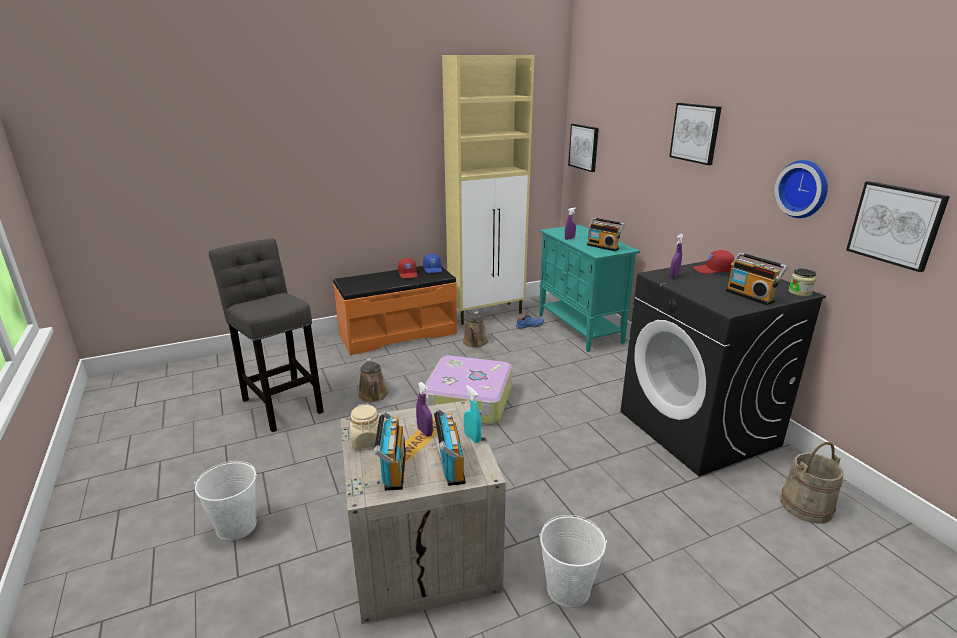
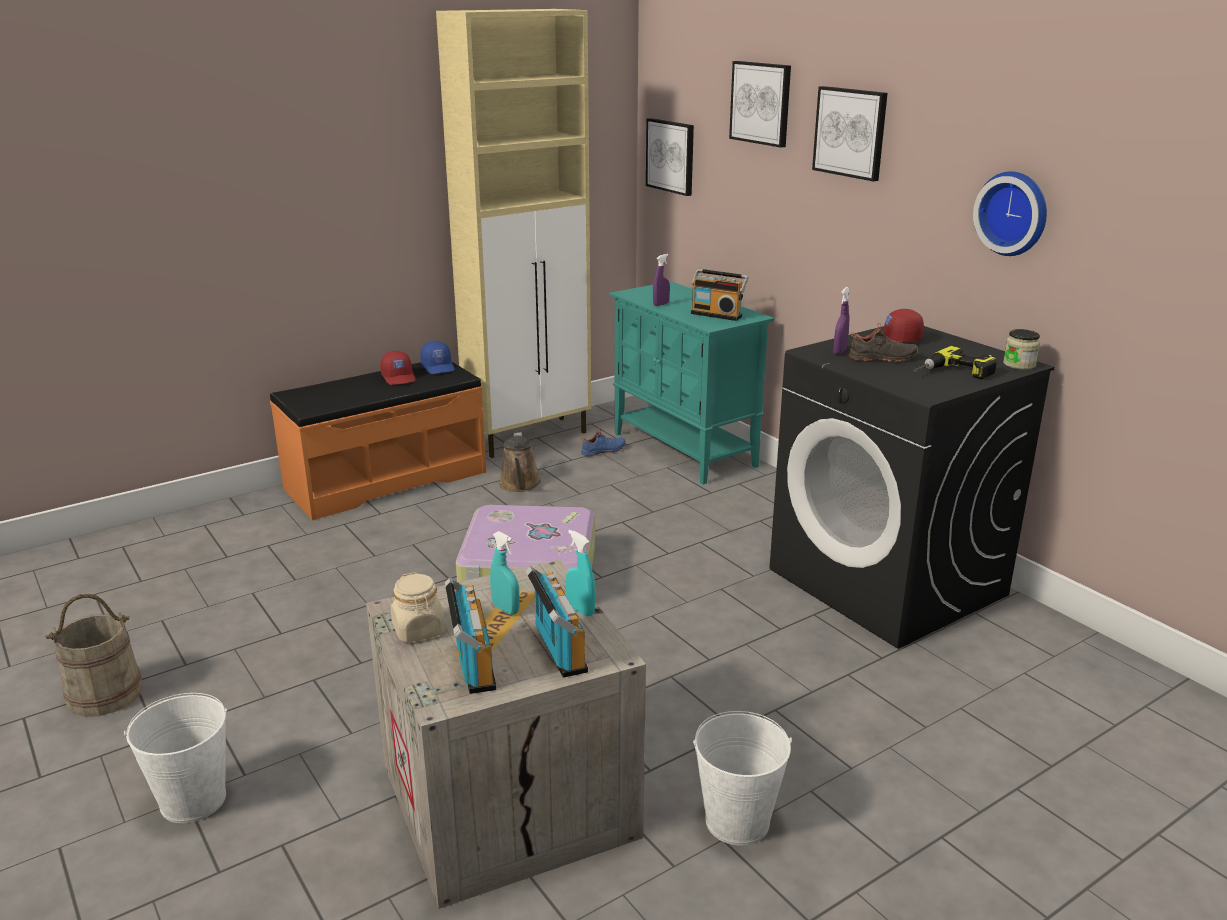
camera: 10 degrees left, 0 degrees up
(281, 403) = (214, 607): grey stool -> none
(373, 396) = (370, 581): brown watering can -> none
(425, 432) = (505, 609): purple spray bottle -> turquoise spray bottle
(702, 282) = (882, 359): none -> black shoe
(751, 296) = (953, 373): radio -> power drill
(806, 505) = (1050, 672): beige bucket -> beige bucket (105, 693)
(895, 225) = (1140, 260): picture -> picture (761, 103)

